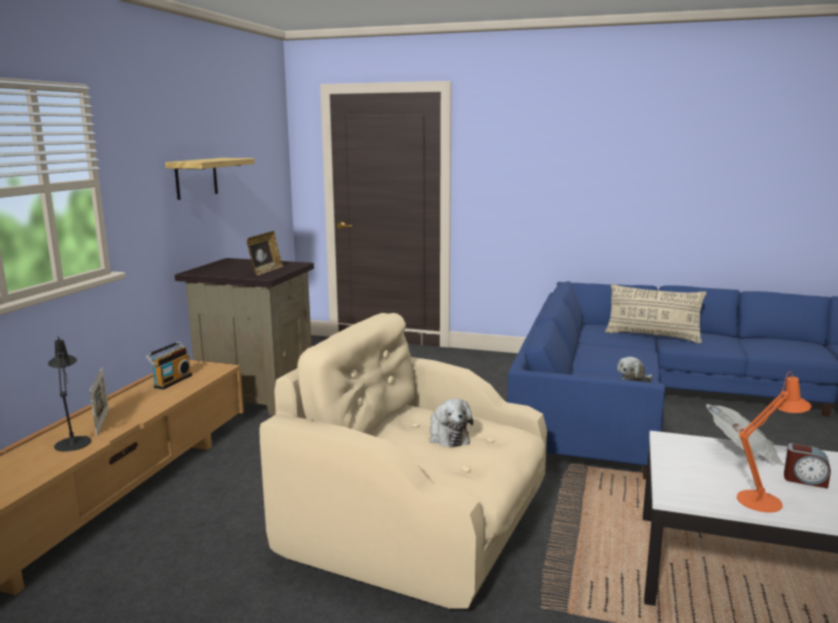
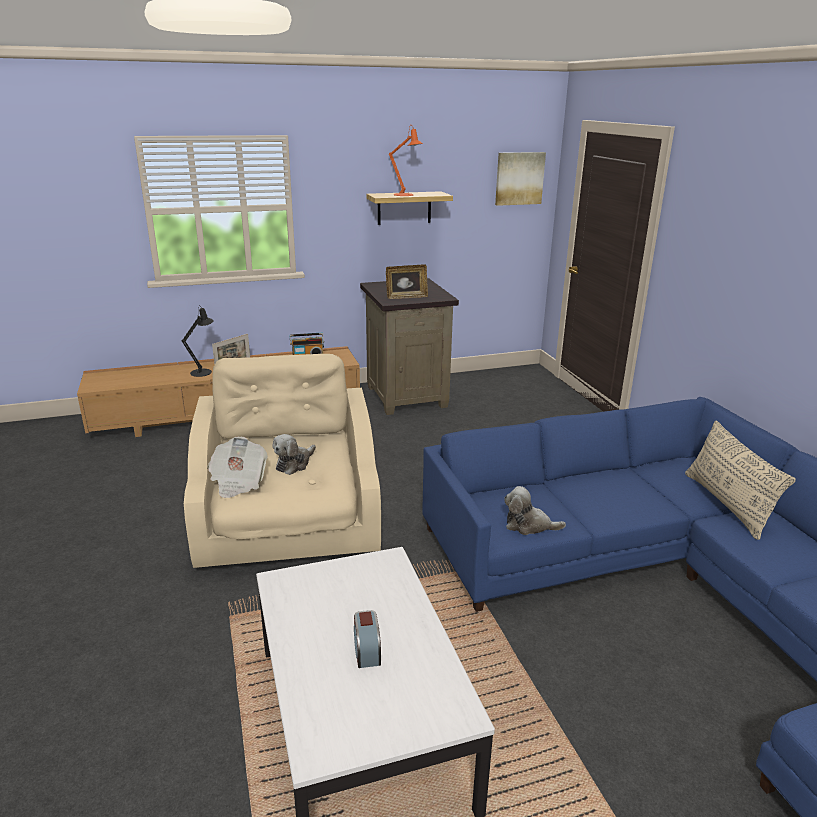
camera: 55 degrees right, 10 degrees up
(268, 143) = (519, 178): none -> picture
(743, 452) = (400, 605): newspaper -> newspaper (238, 481)
(764, 499) = (302, 629): orange table lamp -> orange table lamp (406, 195)

